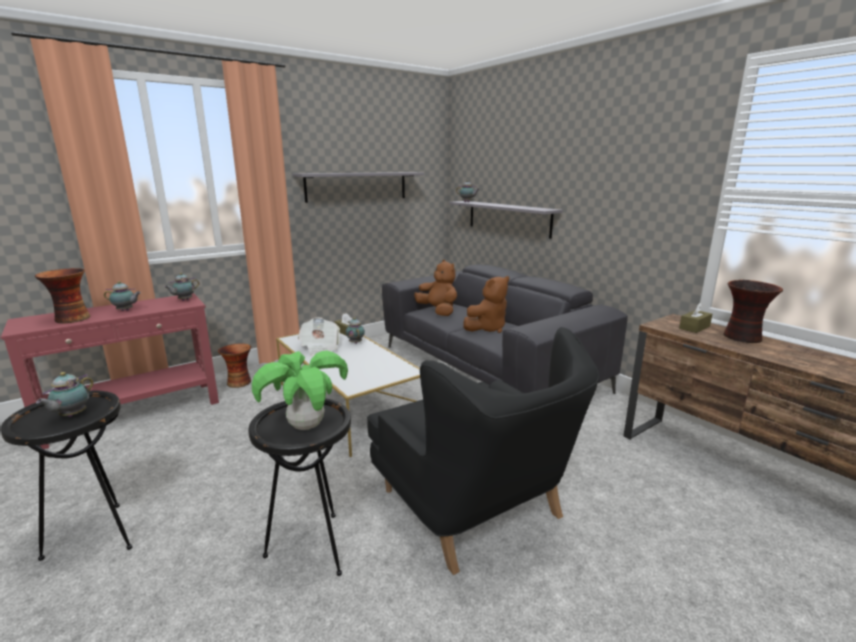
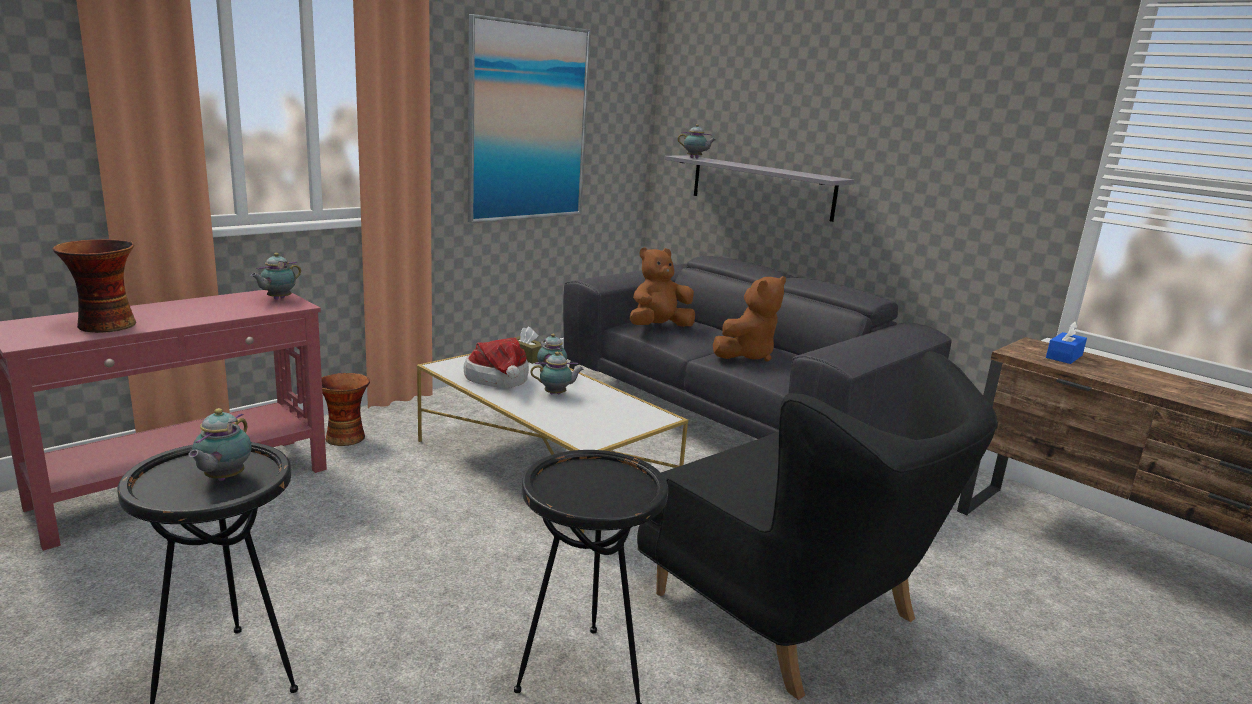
camera: 10 degrees left, 0 degrees up
(126, 310) = (190, 314): teapot -> teapot (557, 394)
(306, 426) = (606, 490): potted plant -> none
(320, 347) = (499, 380): newspaper -> hat
(357, 186) = (528, 123): grey shelf -> picture
(438, 311) = (658, 327): brown plush toy -> brown plush toy turned 75 degrees counterclockwise
(694, 327) = (1064, 356): brown tissue box -> blue tissue box
(743, 338) = (1131, 371): vase -> none

